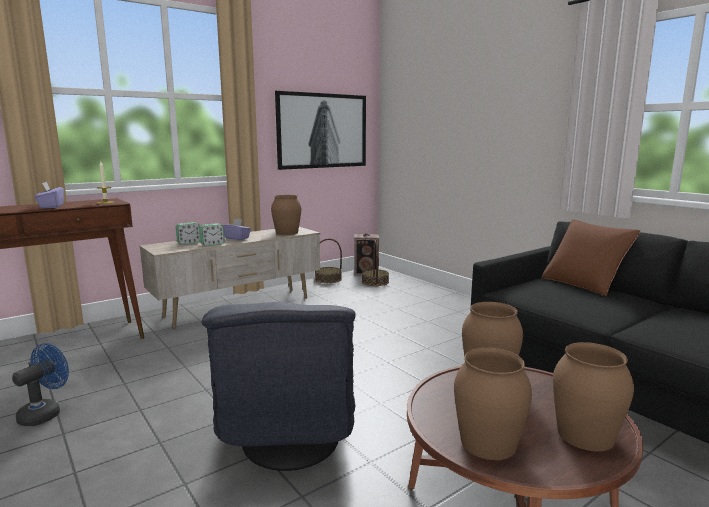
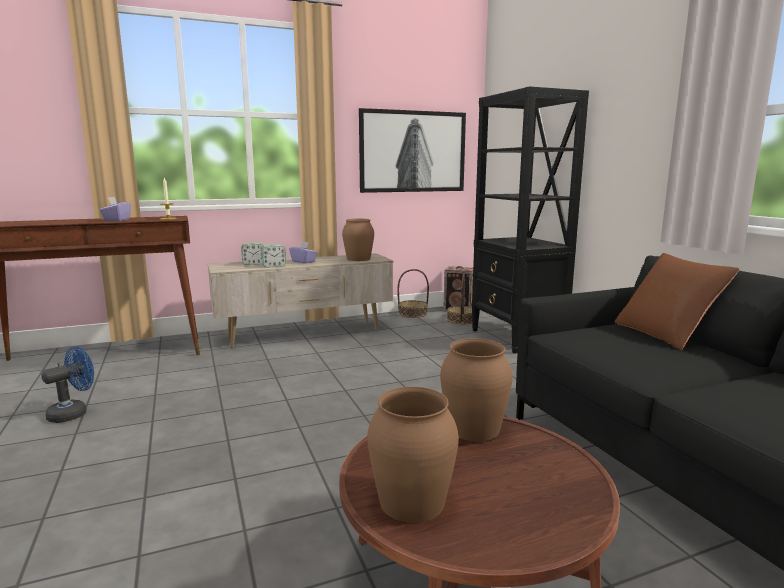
camera: 15 degrees right, 0 degrees up
(288, 441) = (266, 472): grey armchair -> none
(431, 294) = (517, 338): none -> black bookcase
(585, 435) = (540, 512): brown vase -> none

